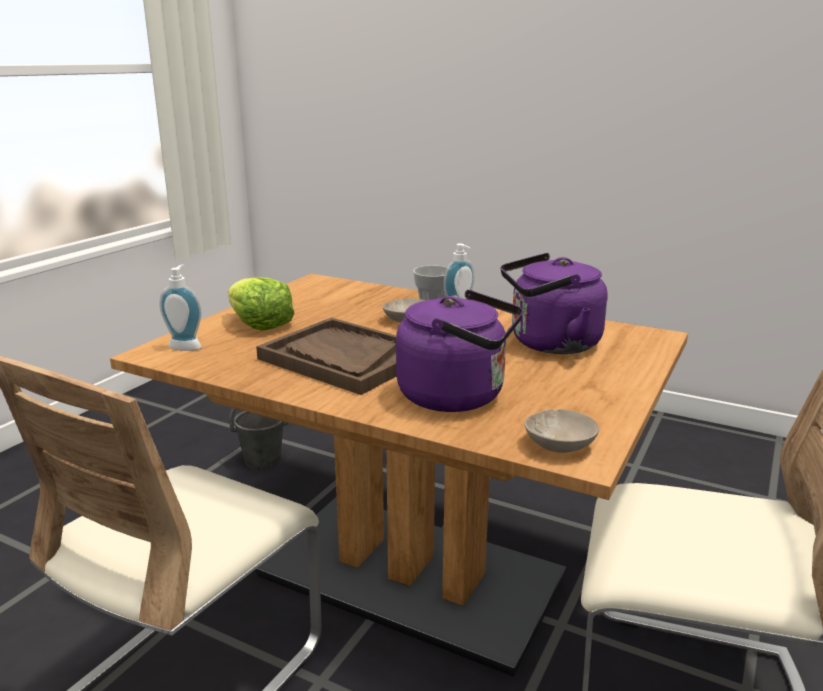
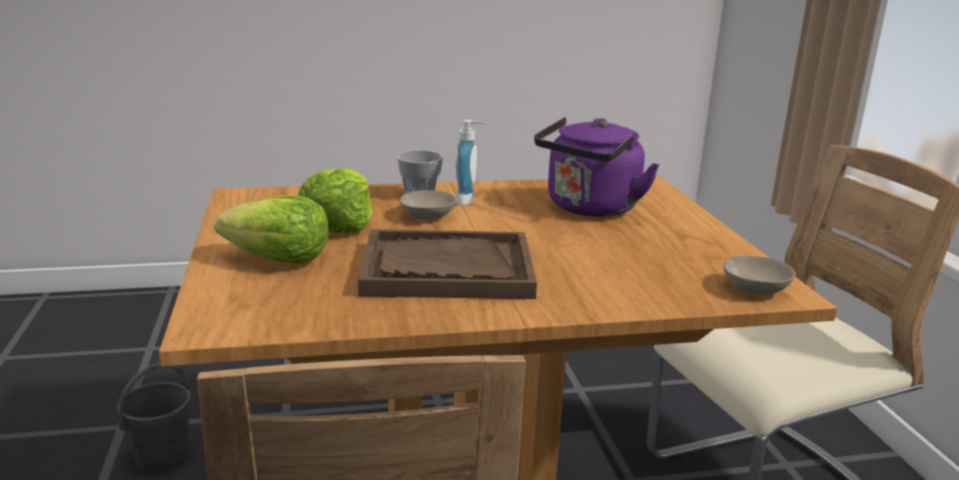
camera: 40 degrees left, 0 degrees up
(187, 346) = (239, 306): soap dispenser -> none
(336, 312) = (338, 224): none -> lettuce
(458, 396) = (614, 274): purple kettle -> none

